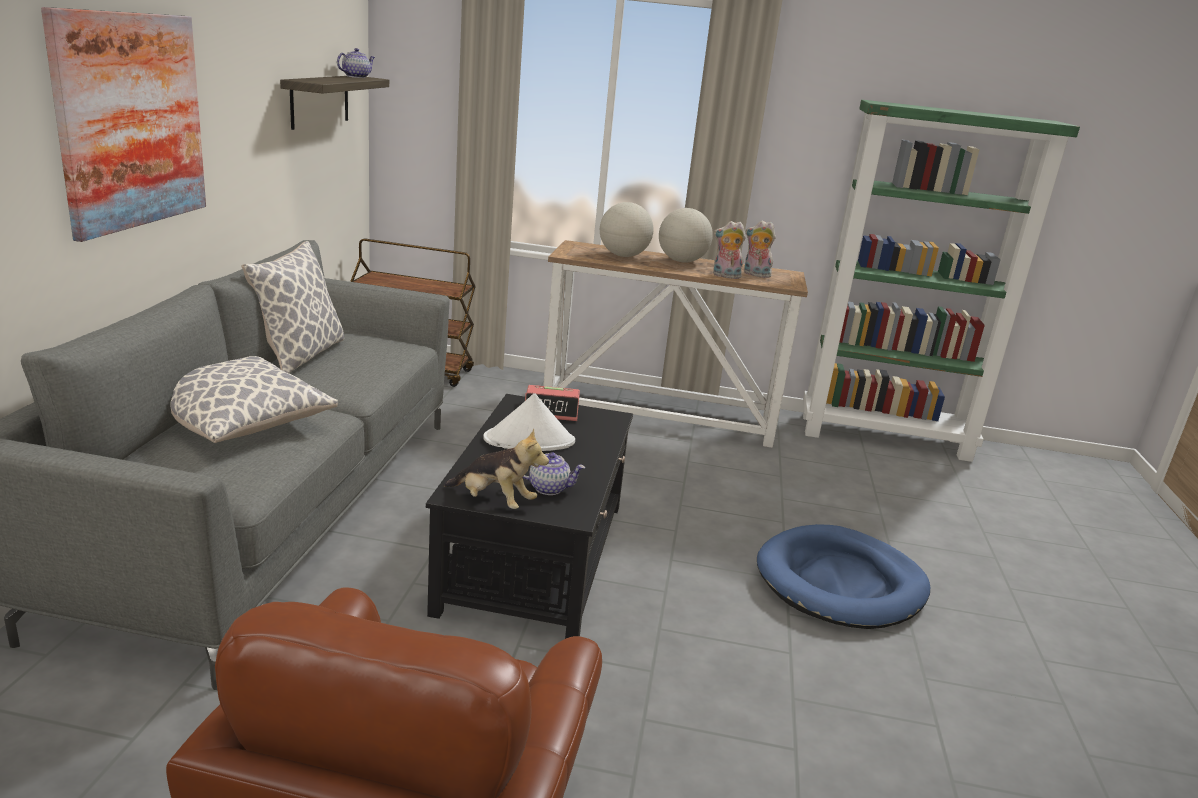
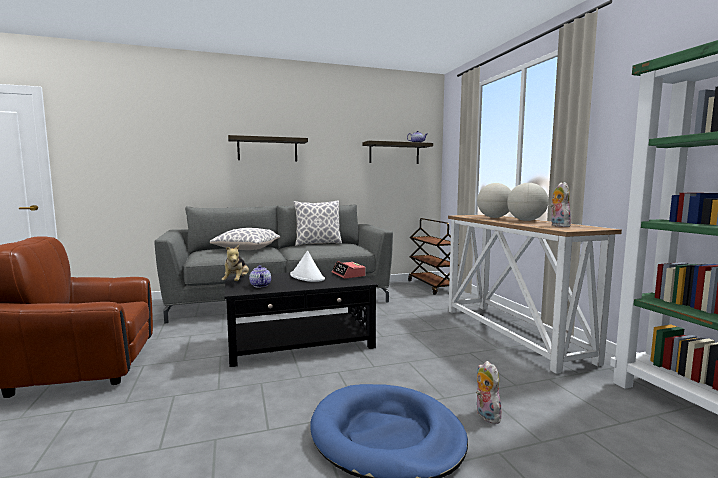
camera: 65 degrees right, 15 degrees down
(131, 121) = (267, 149): picture -> shelf
(725, 276) = (527, 224): plush toy -> plush toy (485, 415)

